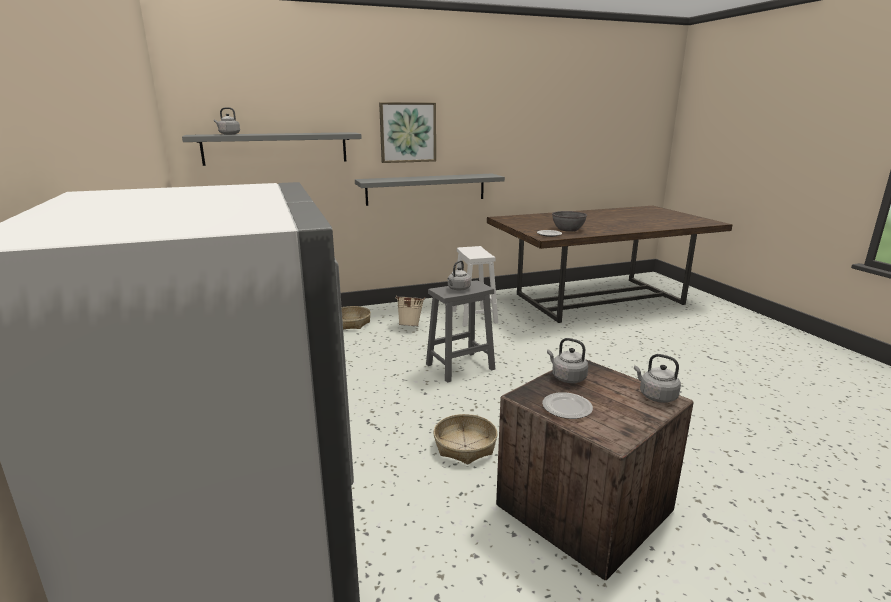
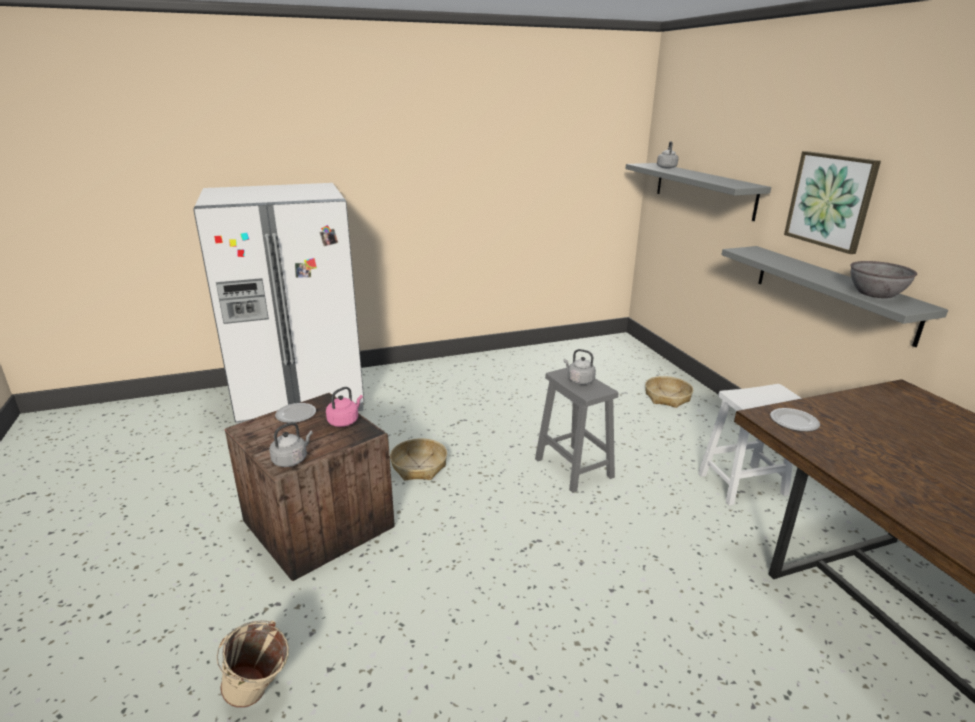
camera: 90 degrees right, 5 degrees up
(410, 326) = (679, 434): beige bucket -> beige bucket (260, 695)
(567, 377) = (344, 421): grey kettle -> pink kettle
(568, 229) = (862, 447): grey bowl -> grey bowl (875, 293)

